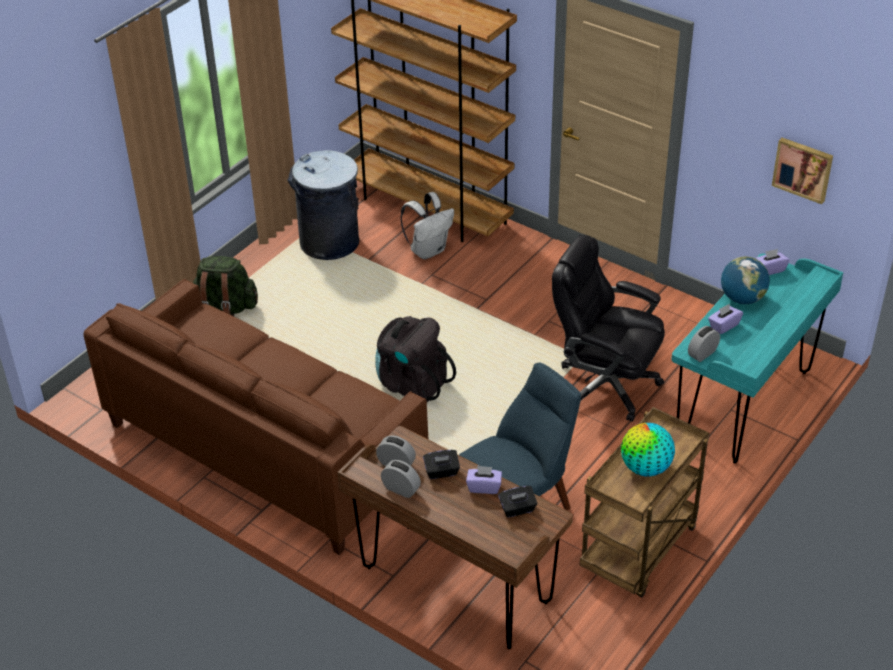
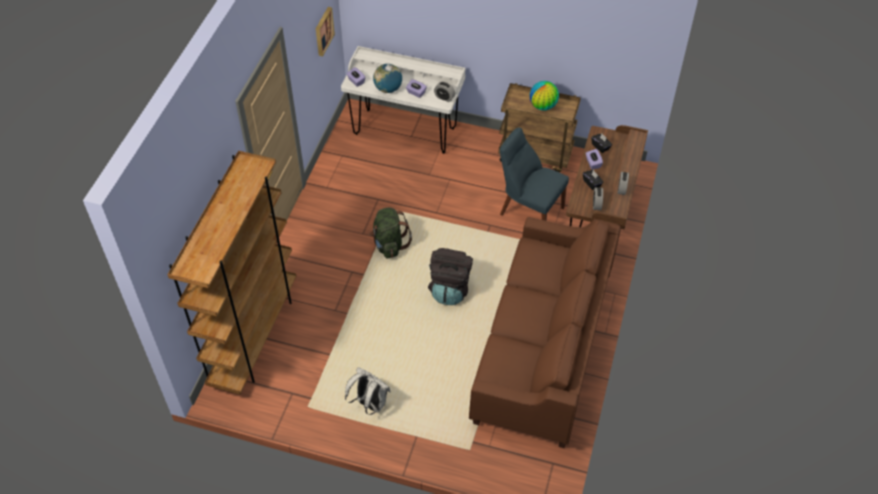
camera: 110 degrees left, 10 degrees up
(225, 309) = (418, 427): green backpack -> green backpack (389, 244)
(329, 242) = (316, 387): grey trash can -> none
(428, 250) = (307, 320): white backpack -> white backpack (369, 403)
(605, 385) = (413, 194): black office chair -> none
(745, 405) = (405, 131): turquoise desk -> white desk

